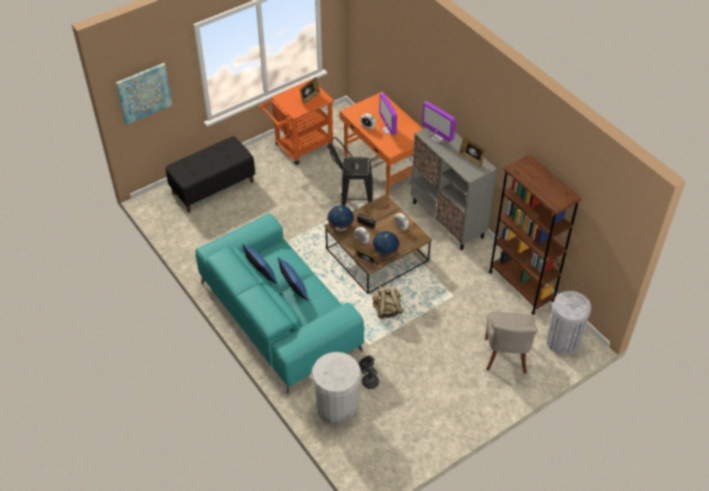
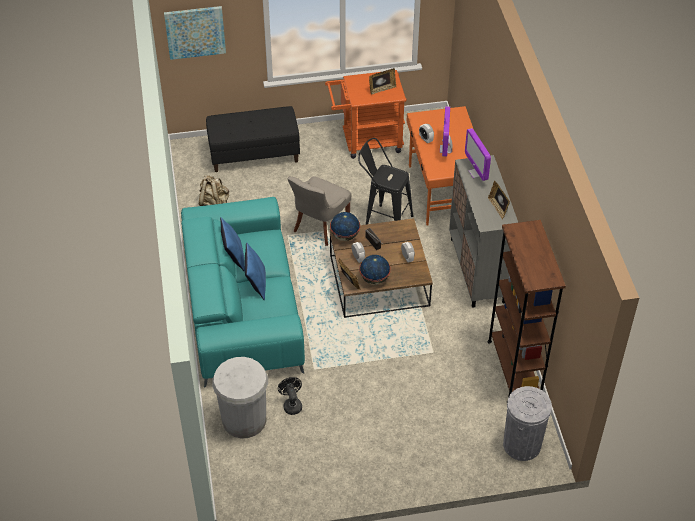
camera: 25 degrees right, 0 degrees up
(386, 310) = (354, 341): beige backpack -> beige backpack (214, 204)
(506, 356) = (450, 436): grey chair -> grey chair (319, 227)

